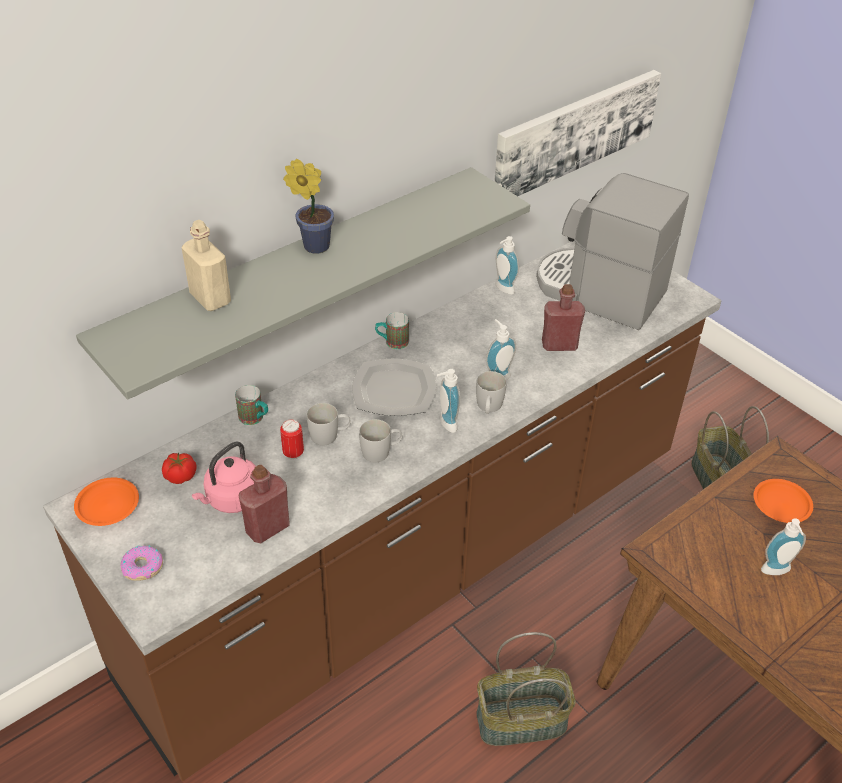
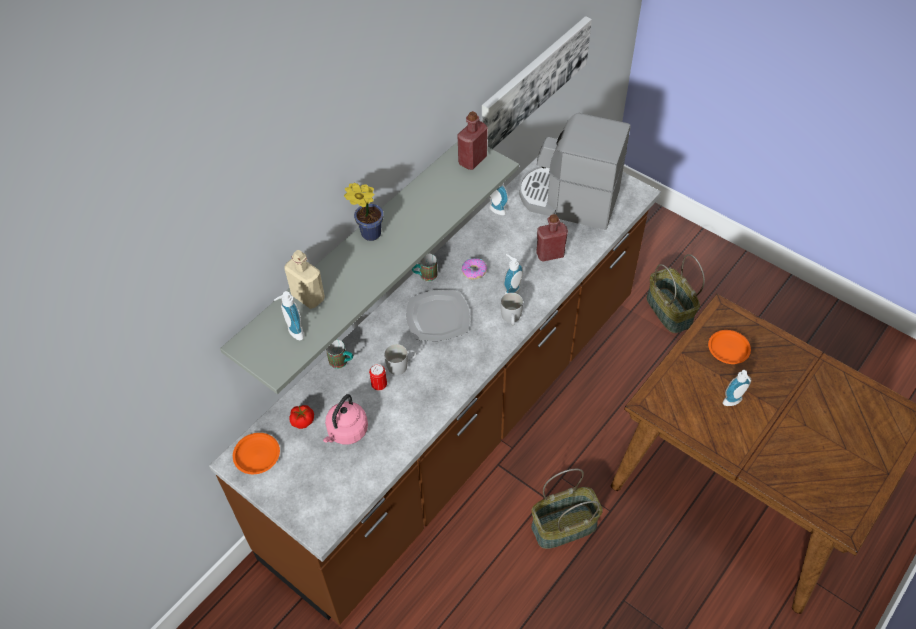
camera: 10 degrees left, 10 degrees up
(142, 567) = (300, 498): donut -> donut (474, 271)
(267, 528) = (379, 449): red bottle -> red bottle (472, 160)
(381, 452) = (443, 371): white mug -> none
(445, 424) = (483, 339): soap dispenser -> soap dispenser (293, 333)

